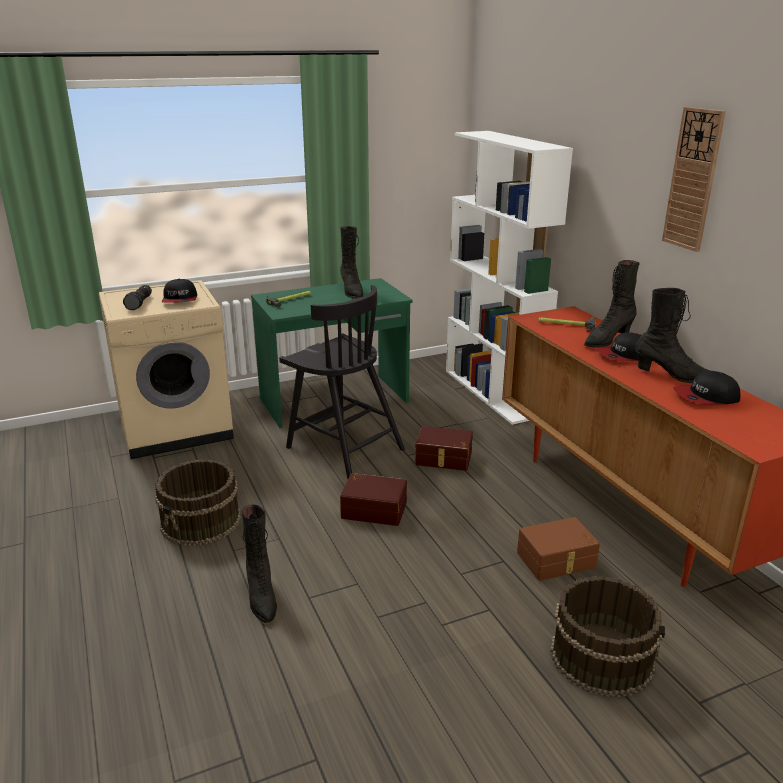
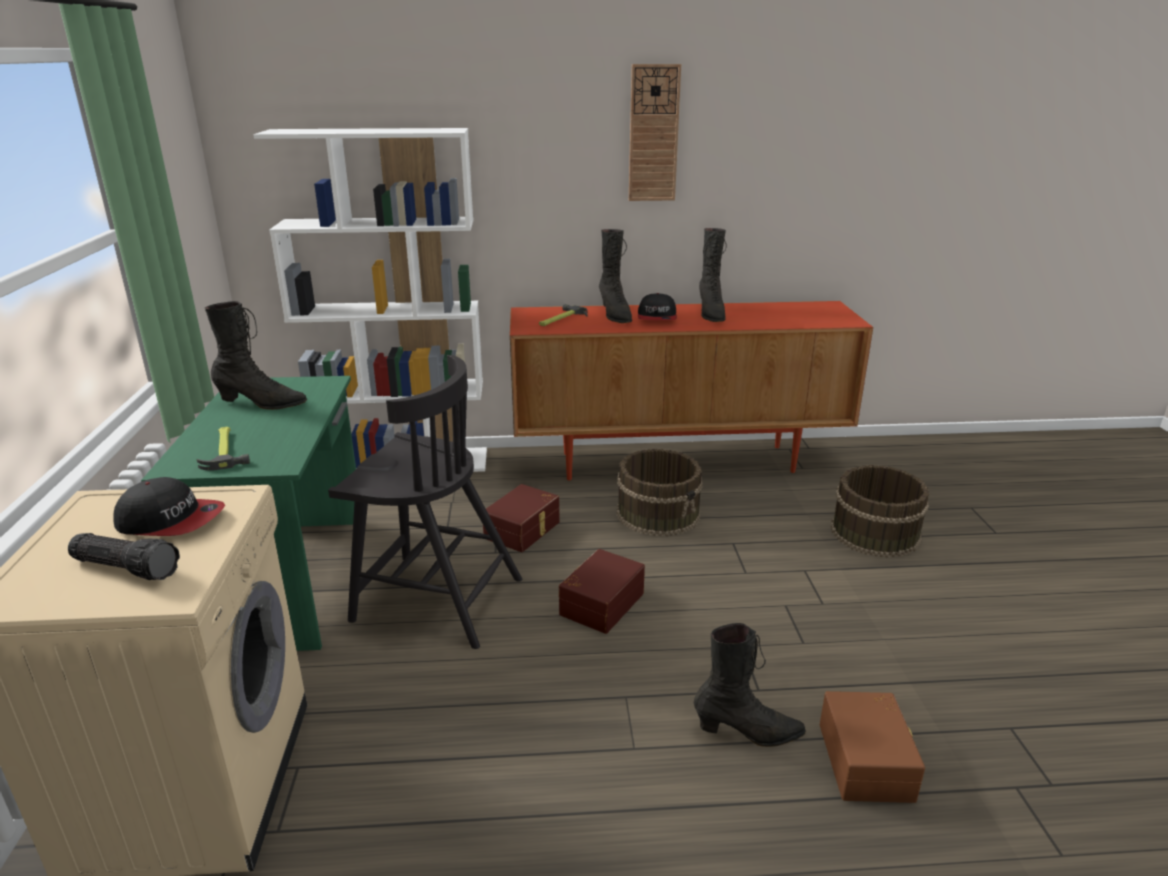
camera: 70 degrees left, 0 degrees up
(201, 521) = (542, 777): brown bucket -> brown bucket (659, 513)
(343, 447) = (434, 598): black chair -> black chair turned 45 degrees clockwise
(557, 561) = (742, 515): brown storage box -> brown storage box (868, 761)
(672, 376) = (711, 313): black boot -> black boot turned 135 degrees clockwise
(706, 397) = (758, 314): cap -> none

